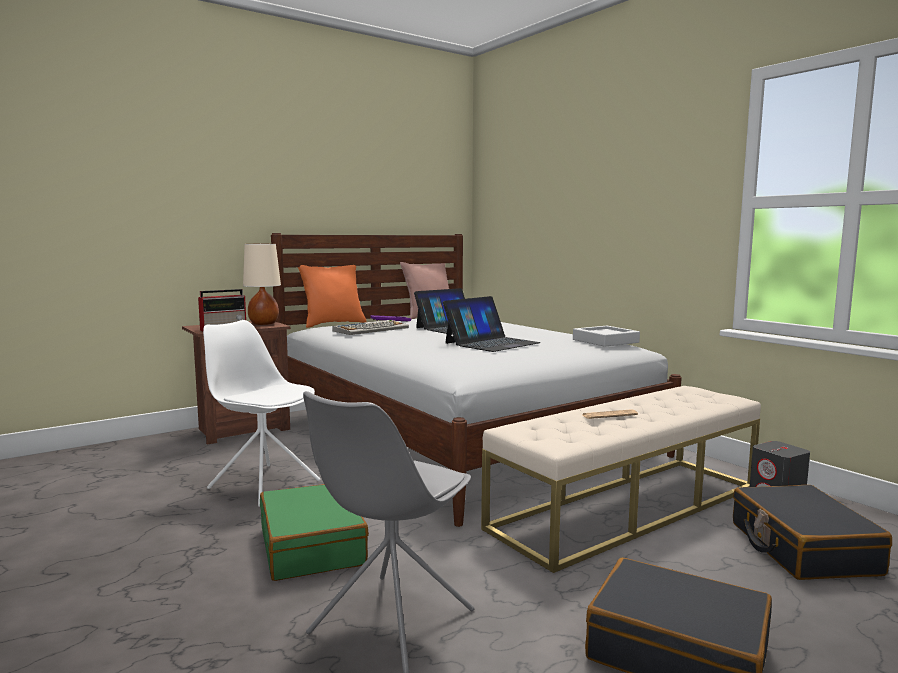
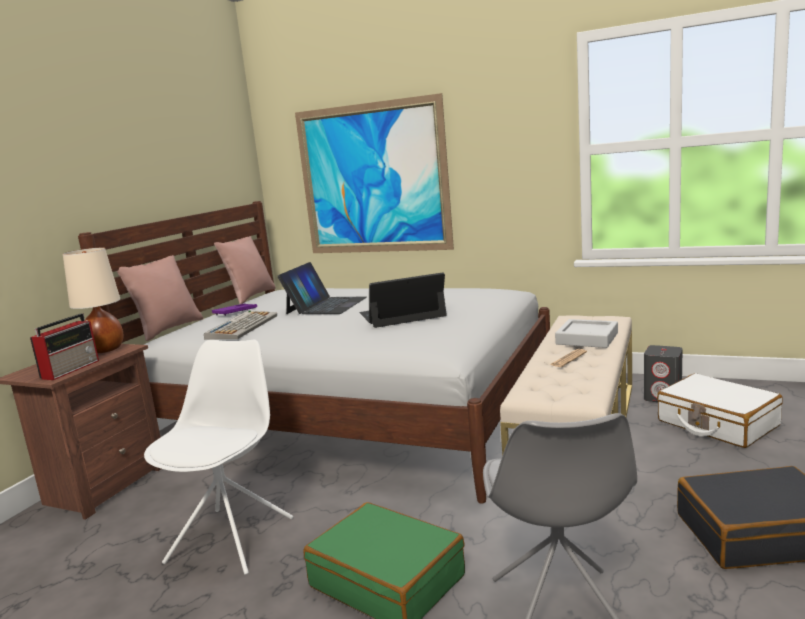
camera: 30 degrees left, 5 degrees up
(263, 484) = (232, 538): white chair -> white chair turned 105 degrees clockwise
(333, 324) = (168, 329): orange pillow -> pink pillow
(491, 343) = (402, 315): laptop -> laptop turned 120 degrees counterclockwise
(552, 221) = (372, 179): none -> picture
(605, 341) = (484, 290): grey tray -> grey tray (587, 338)
(802, 548) = (717, 423): black suitcase -> white suitcase

